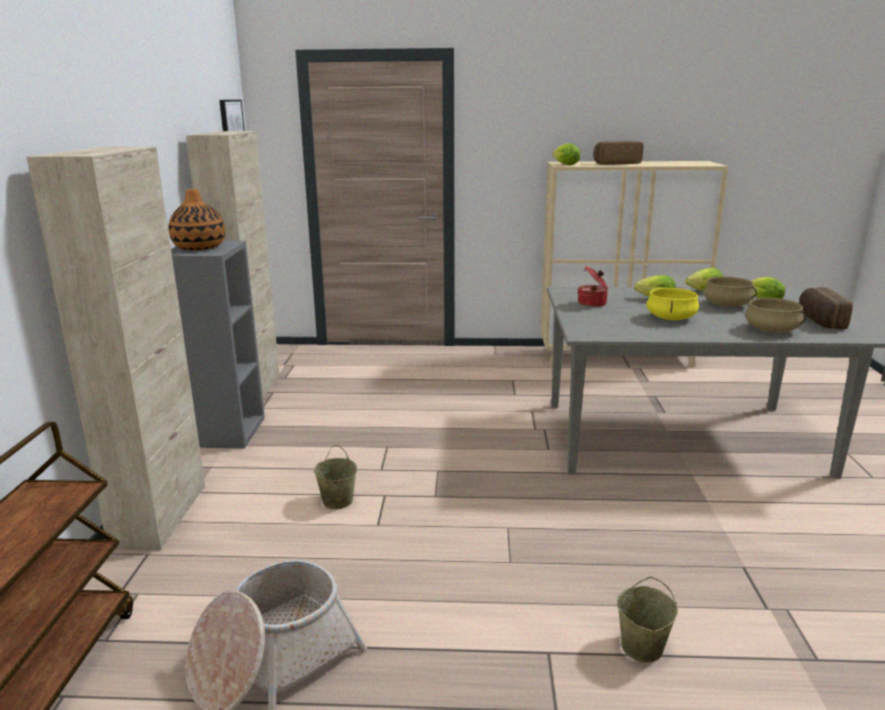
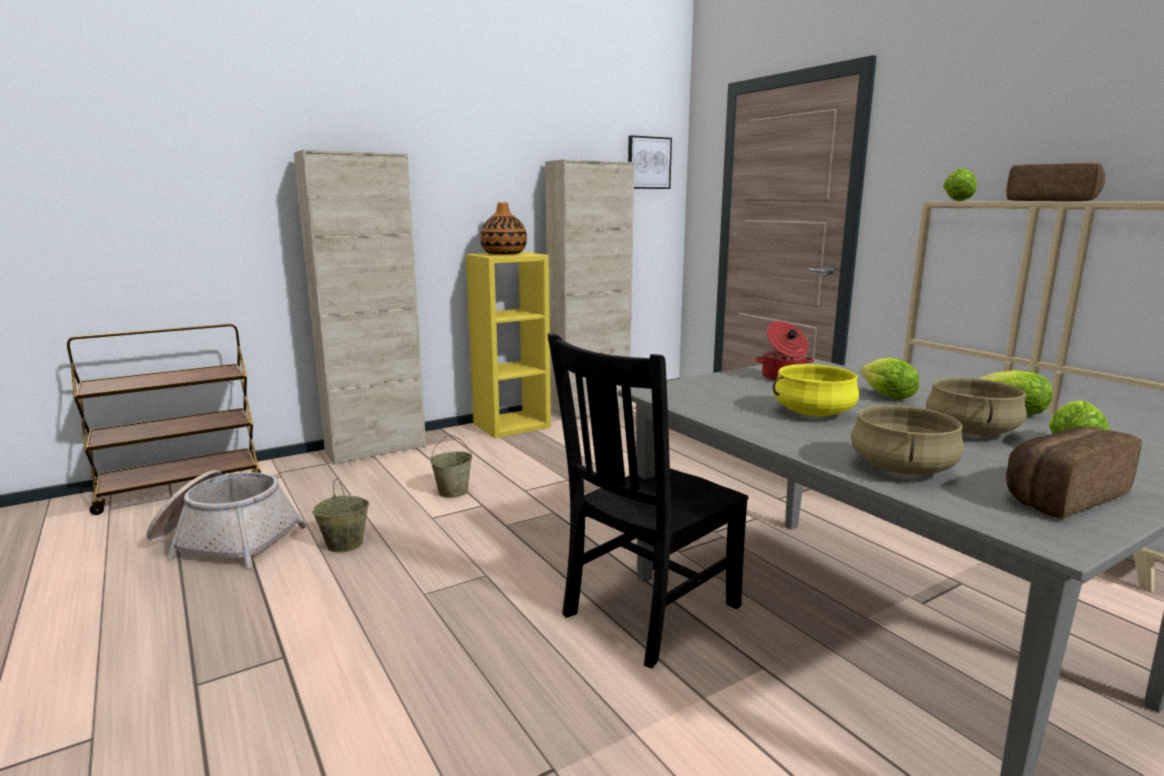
camera: 55 degrees right, 5 degrees down
(226, 431) = (512, 425): grey bookcase -> yellow bookcase
(611, 485) = (647, 612): none -> black chair
(642, 648) = (318, 716): beige bucket -> beige bucket (344, 544)

